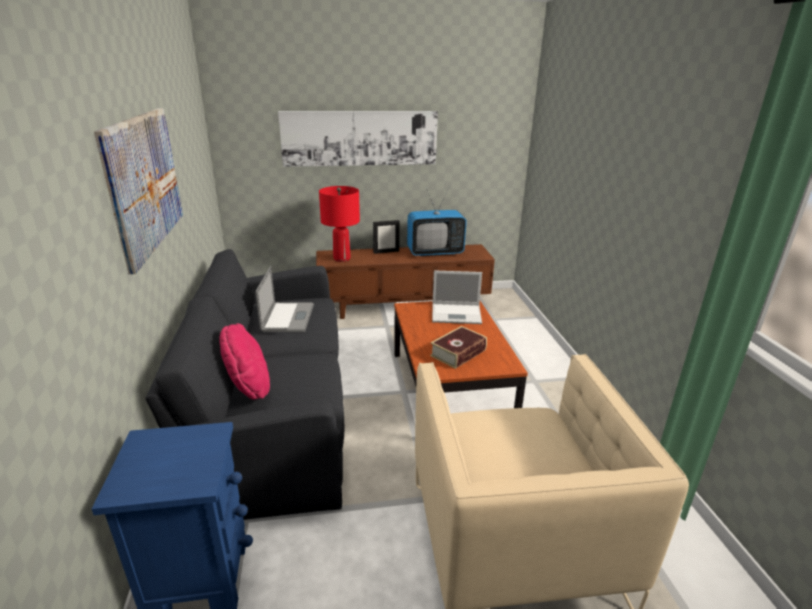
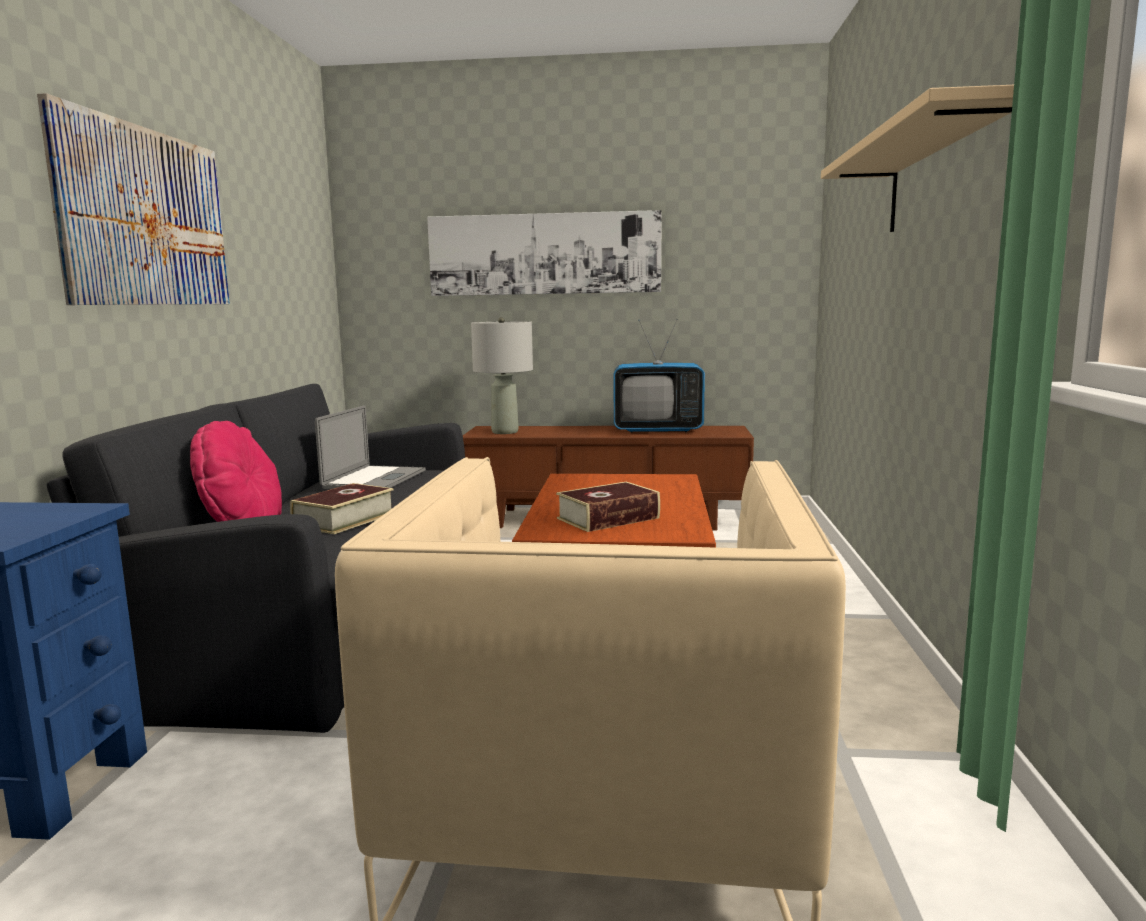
camera: 15 degrees right, 15 degrees down
(303, 368) = (344, 520): none -> book
(341, 258) = (504, 432): red table lamp -> grey table lamp
(386, 251) = (580, 428): picture frame -> none
(457, 314) = (644, 485): laptop -> none
(656, 170) = (944, 177): none -> beige shelf

